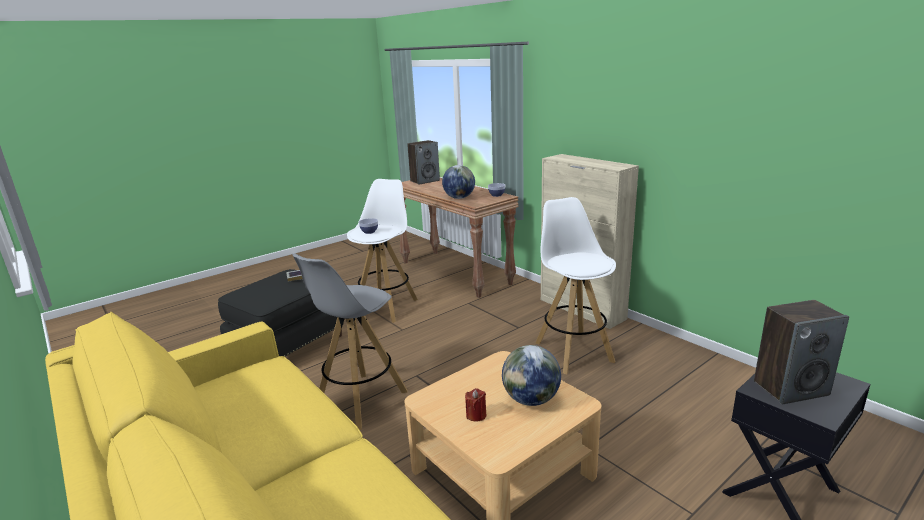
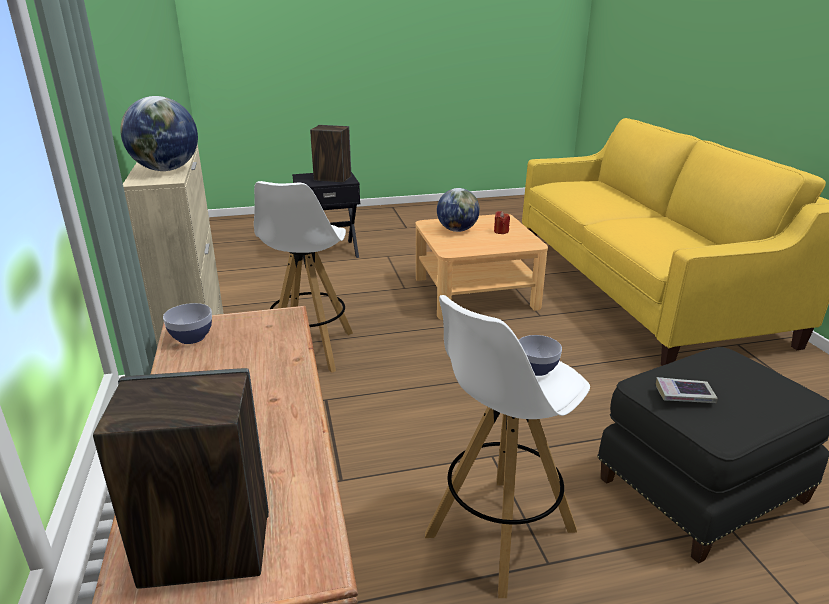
camera: 155 degrees left, 5 degrees up
(360, 401) = (577, 366): grey stool -> none
(459, 198) = (278, 354): globe -> globe (166, 170)

